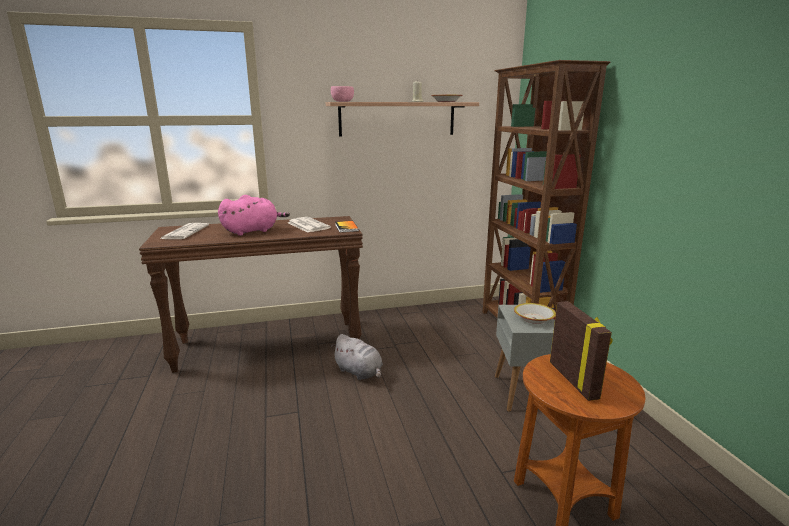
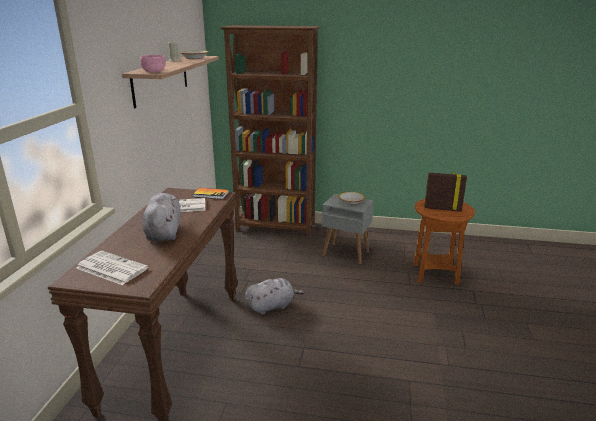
camera: 65 degrees left, 5 degrees up
(253, 231) = (164, 232): pink plush toy -> grey plush toy

